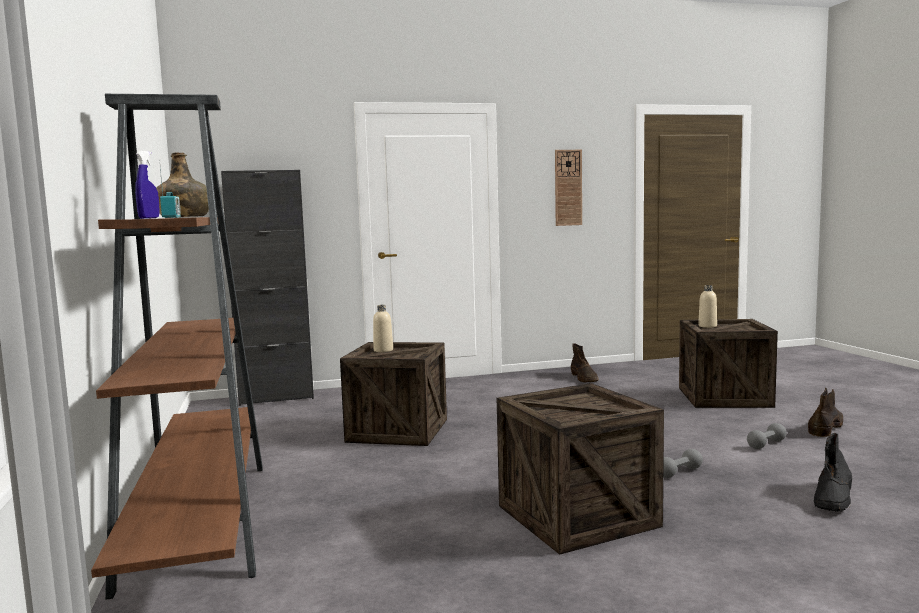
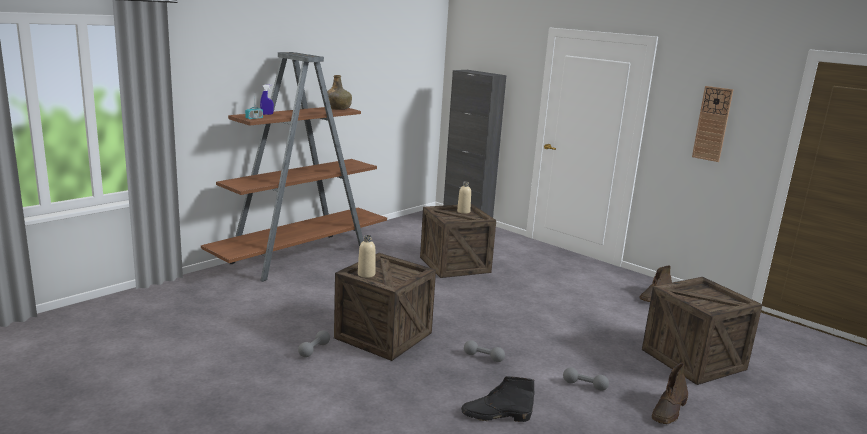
camera: 55 degrees right, 10 degrees up
(592, 579) = (314, 350): none -> grey dumbbell
(707, 326) = (704, 290): beige bottle -> beige bottle (366, 274)
(825, 427) = (668, 411): brown boot -> brown boot turned 120 degrees clockwise

